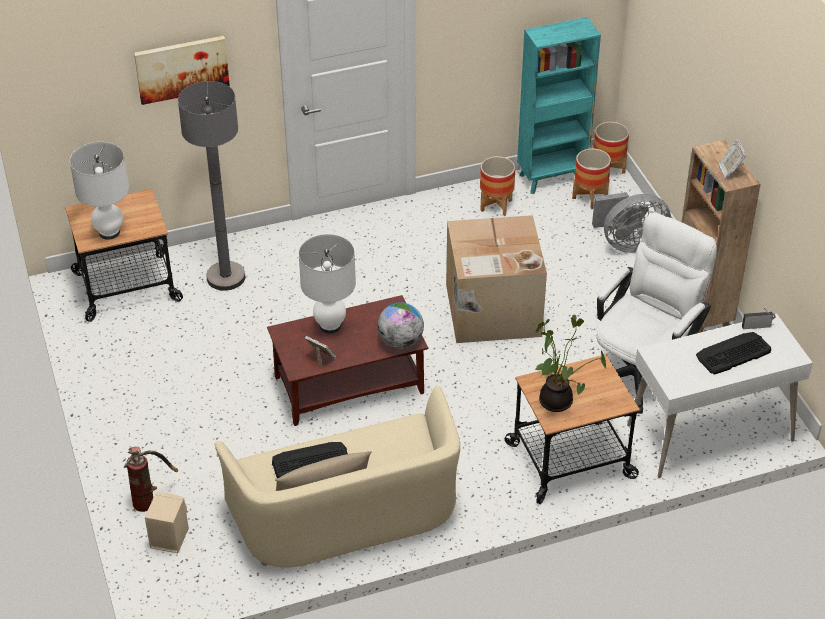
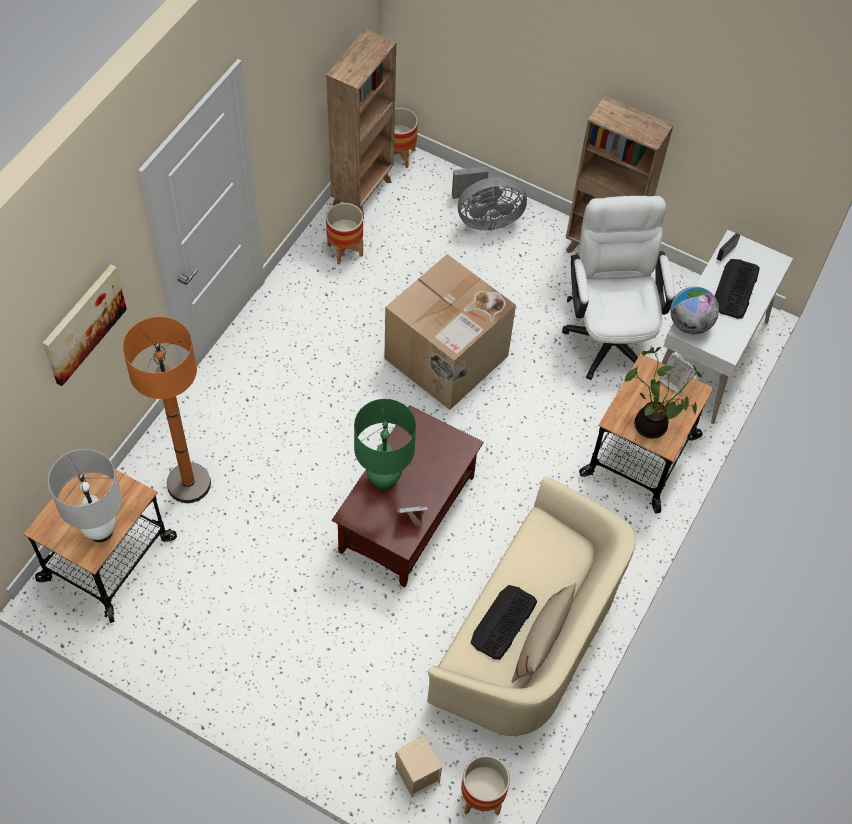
camera: 45 degrees left, 15 degrees up
(150, 497) = (360, 751): fire extinguisher -> none
(226, 277) = (188, 483): grey floor lamp -> orange floor lamp
(330, 326) = (383, 479): white table lamp -> green table lamp
(400, 342) = (457, 452): globe -> globe (689, 324)
(552, 178) = (363, 192): turquoise bookcase -> brown bookcase
(590, 198) = (412, 193): planter -> planter (482, 797)
(629, 243) = (485, 219): grey fan -> grey fan turned 45 degrees clockwise
(730, 171) = (640, 127): picture frame -> picture frame (673, 382)

